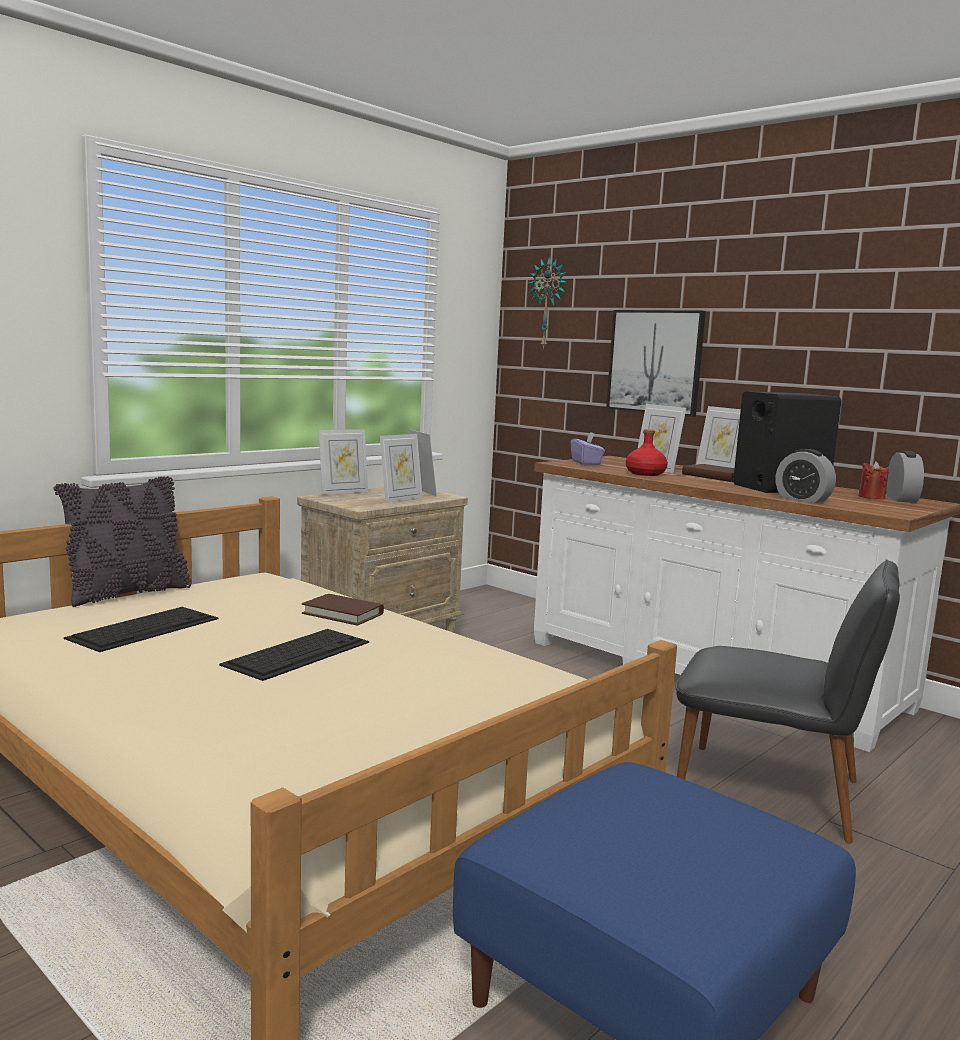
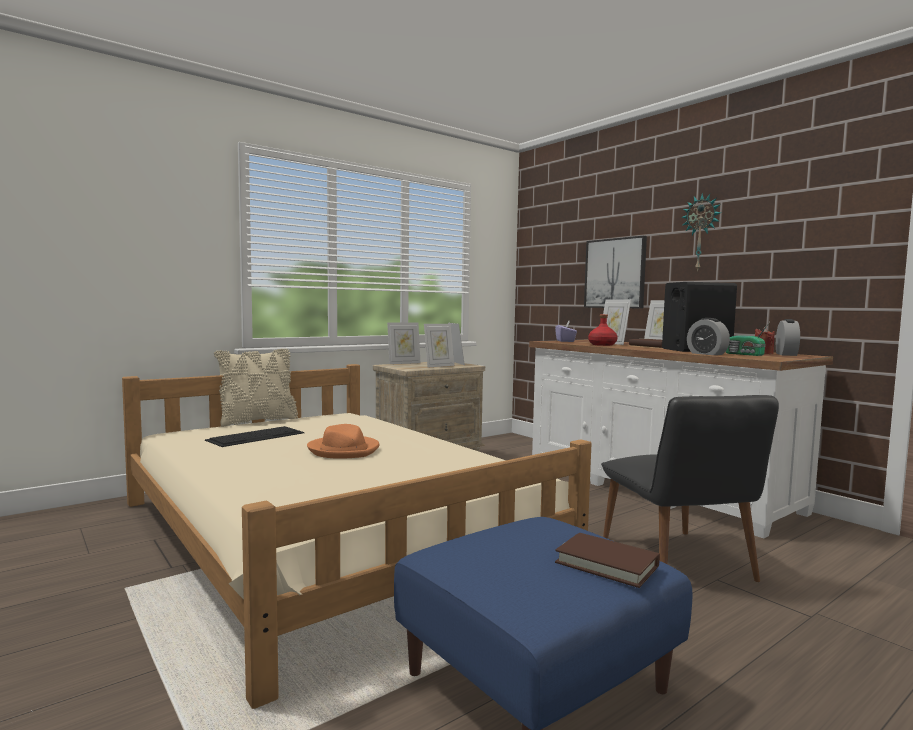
camera: 10 degrees right, 5 degrees down
(127, 593) = (257, 421): black pillow -> beige pillow
(298, 652) = (344, 450): keyboard -> orange hat
(343, 614) = (385, 432): brown book -> brown book (607, 564)
(548, 303) = (546, 241): wall clock -> wall clock (701, 232)
(768, 790) = (675, 558): black chair -> black chair turned 45 degrees clockwise
(851, 500) = (745, 354): none -> radio

